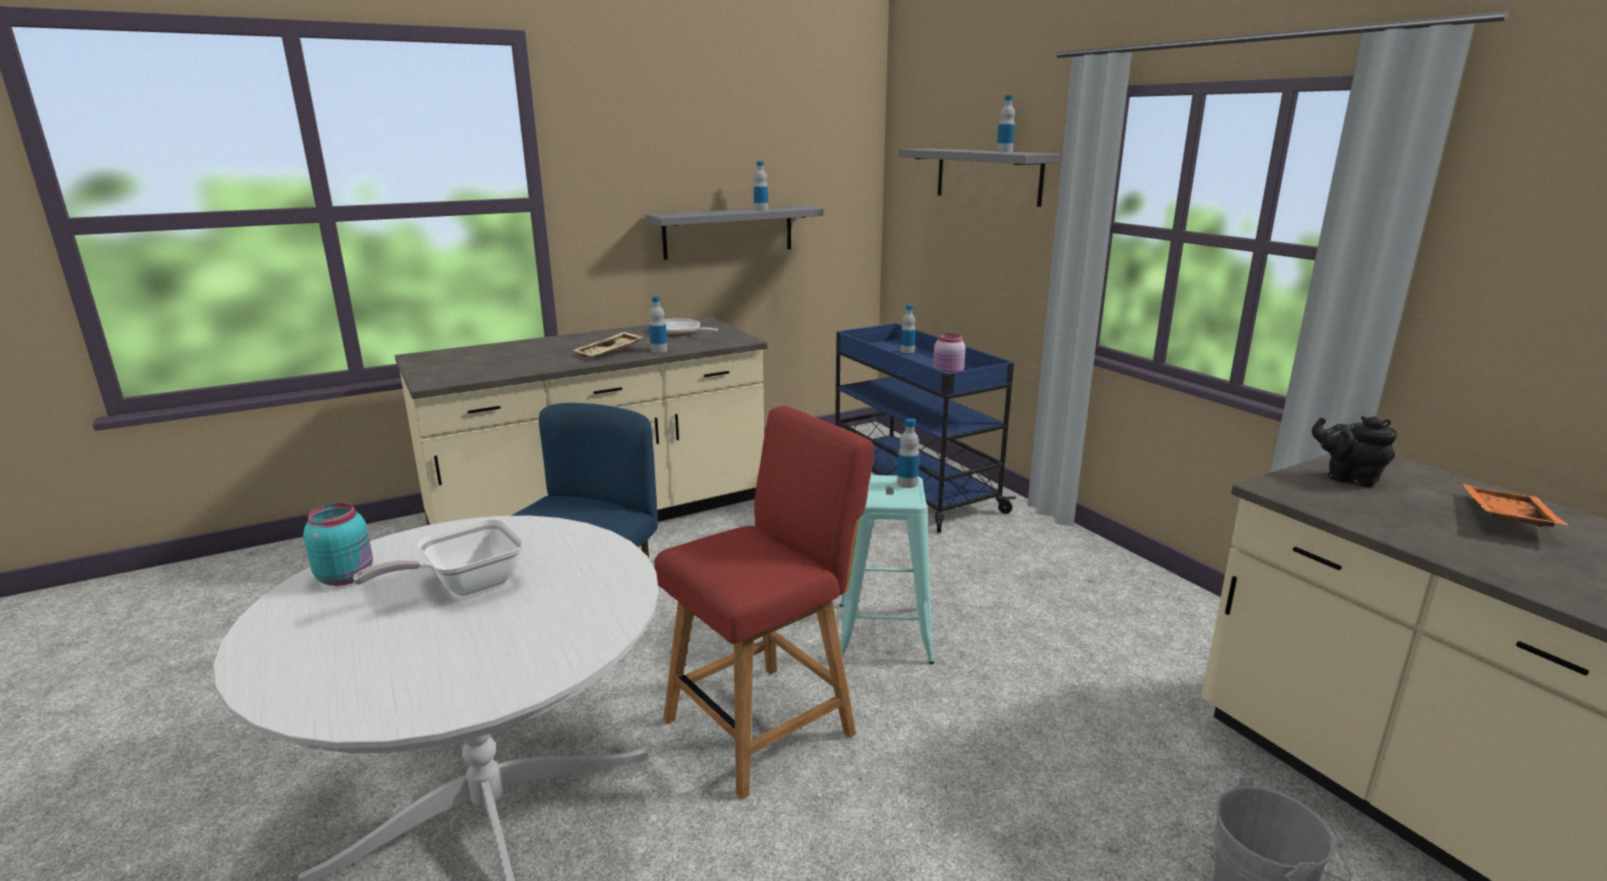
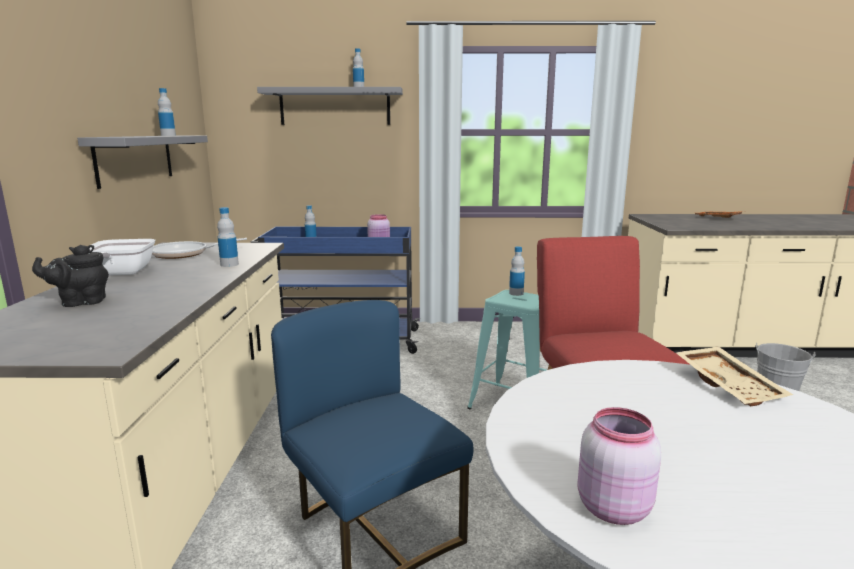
camera: 60 degrees left, 5 degrees down
(347, 576) = (611, 507): turquoise jar -> pink jar
(464, 585) = (661, 436): frying pan -> frying pan (120, 274)
(610, 353) = (194, 277): beige tray -> beige tray (730, 385)
(1348, 478) = (668, 220): black teapot -> black teapot (80, 302)

